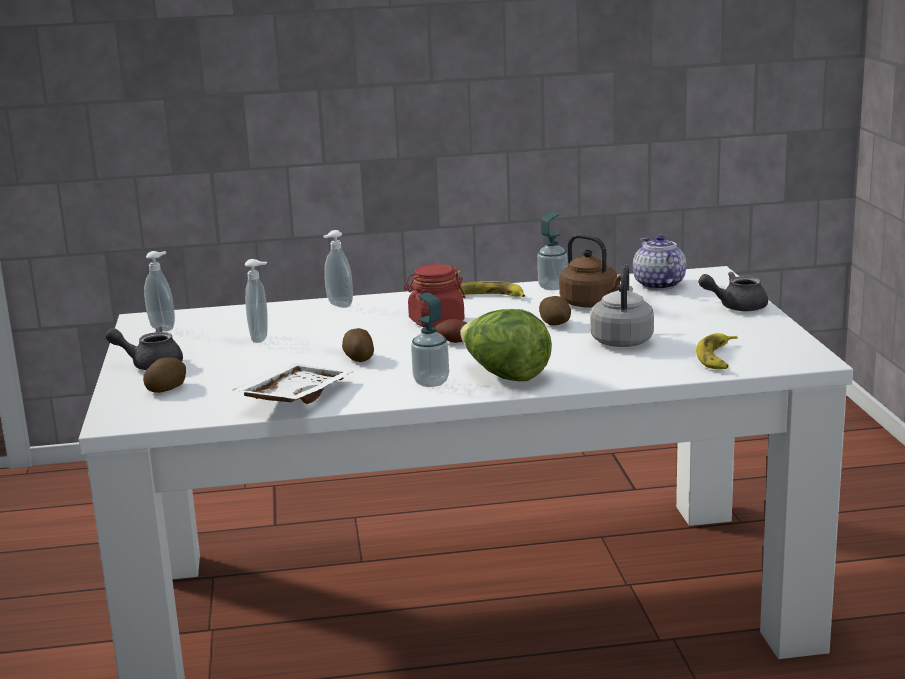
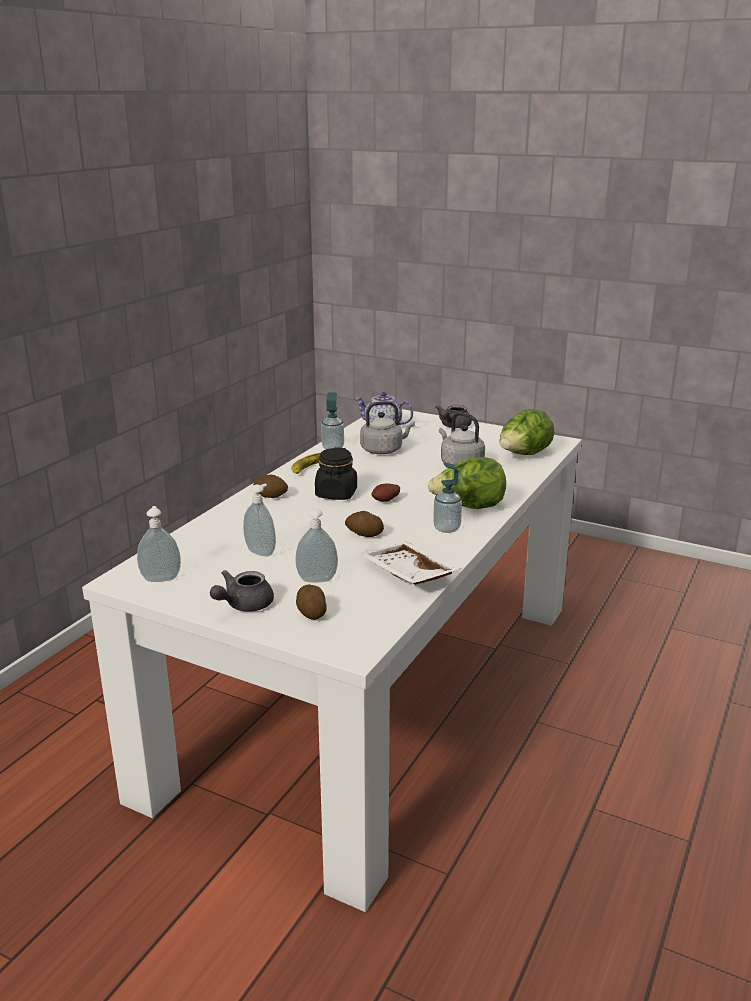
camera: 55 degrees left, 5 degrees up
(338, 305) = (240, 509): soap dispenser -> soap dispenser (317, 581)
(436, 322) = (336, 494): red jar -> black jar
(555, 323) = (401, 468): potato -> potato (271, 496)
(591, 304) = (384, 450): brown kettle -> grey kettle
(718, 358) = (524, 455): banana -> lettuce

